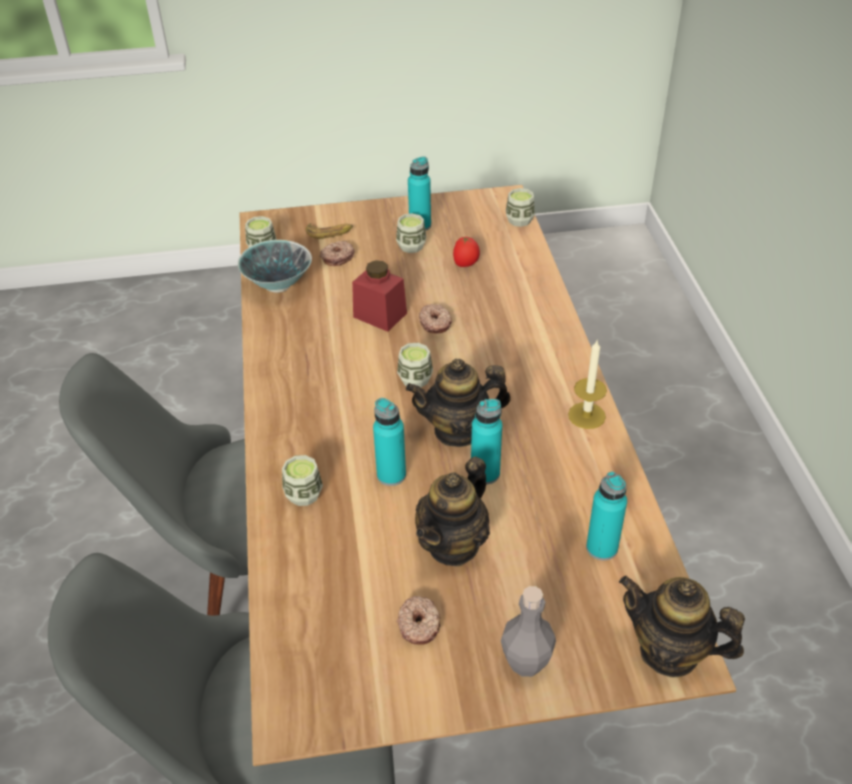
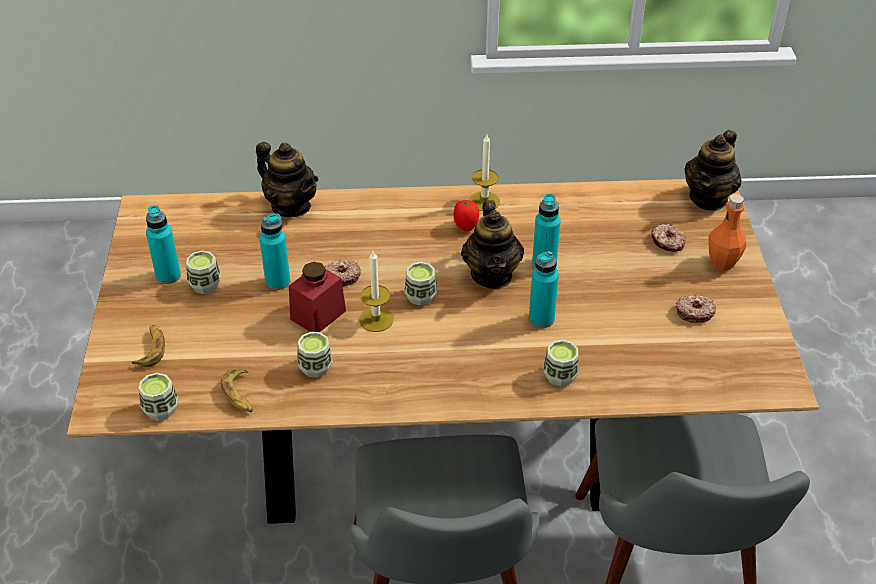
camera: 85 degrees left, 0 degrees up
(277, 285) = (240, 395): bowl -> banana
(337, 257) = (204, 344): donut -> donut (667, 242)
(378, 352) = (376, 319): none -> candle
(453, 544) = (618, 288): teapot -> teapot (291, 206)
(466, 265) = (253, 248): tomato -> tomato (466, 226)
(519, 220) = (189, 204): cup -> cup (315, 367)
(526, 662) = (722, 262): grey bottle -> orange bottle
(601, 548) = (622, 214): turquoise bottle -> turquoise bottle (278, 281)

